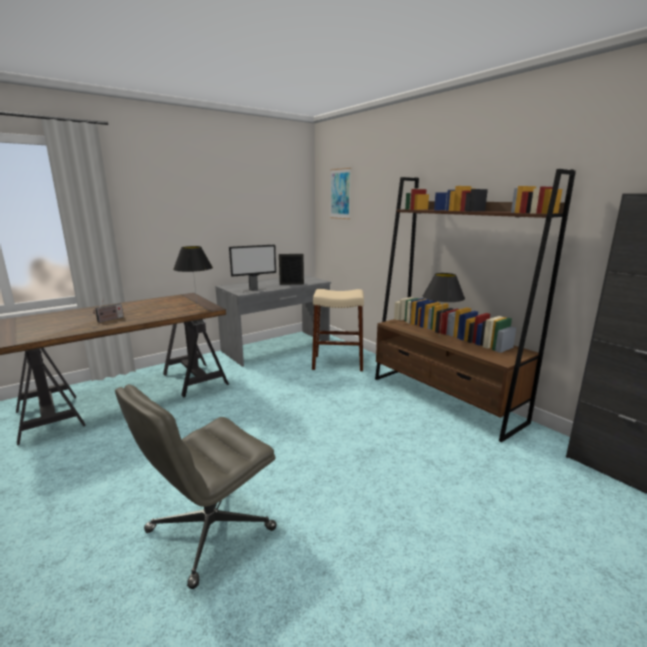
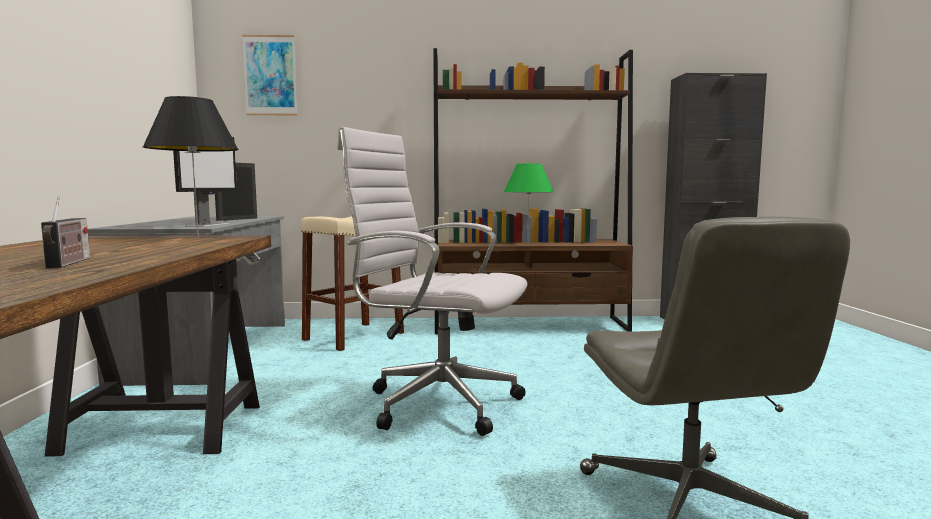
camera: 55 degrees left, 10 degrees down
(272, 418) = (436, 402): none -> white office chair
(439, 337) = (527, 243): black table lamp -> green table lamp

